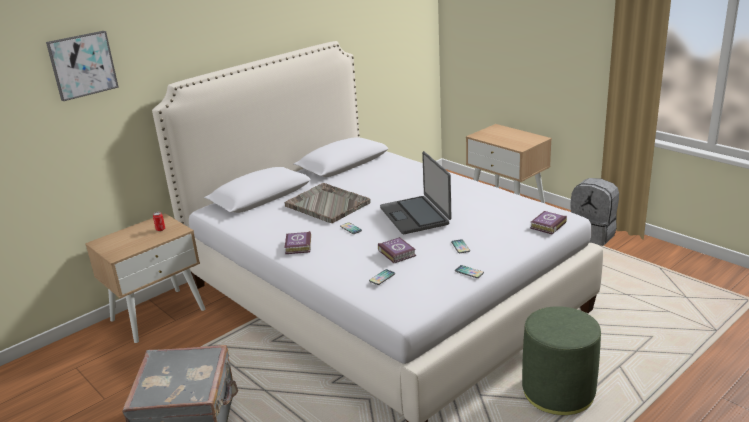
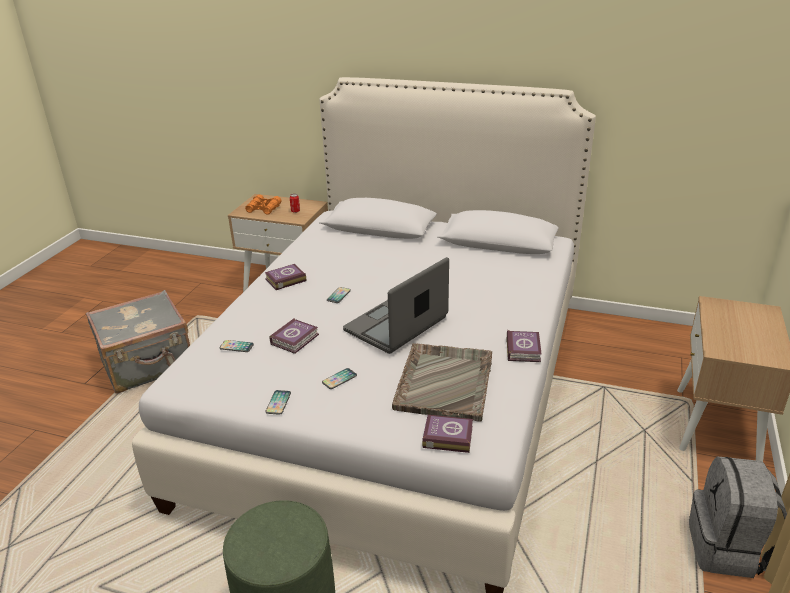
camera: 60 degrees right, 5 degrees up
(82, 65) = (272, 34): picture -> none
(129, 243) = (264, 209): none -> orange binoculars
(327, 204) = (386, 264): grey tray -> grey tray (445, 382)
(481, 186) = (524, 349): none -> book

